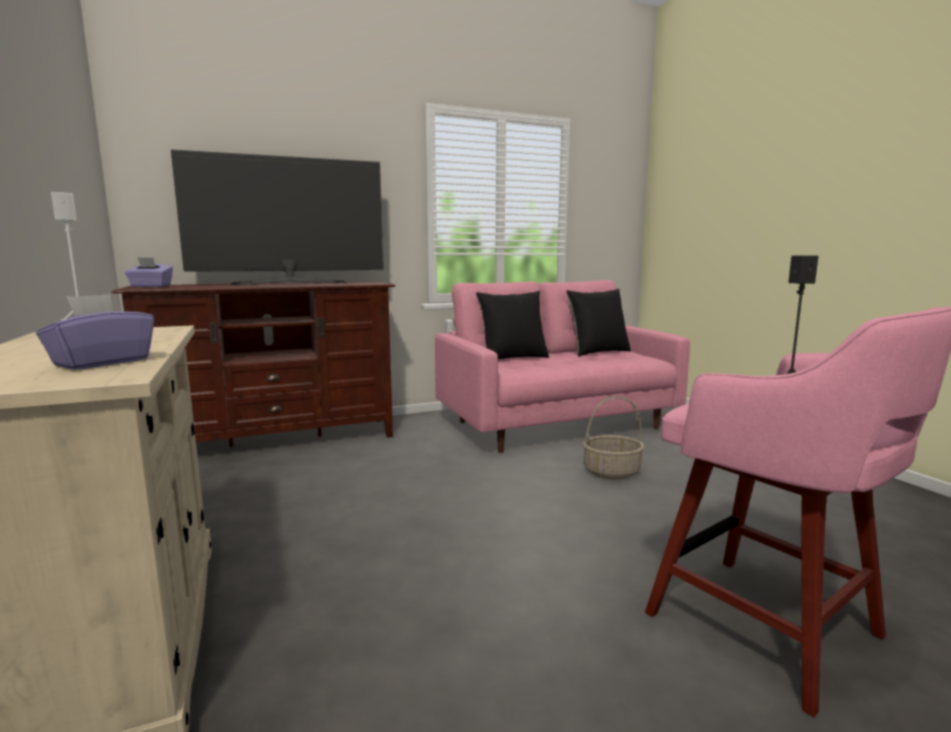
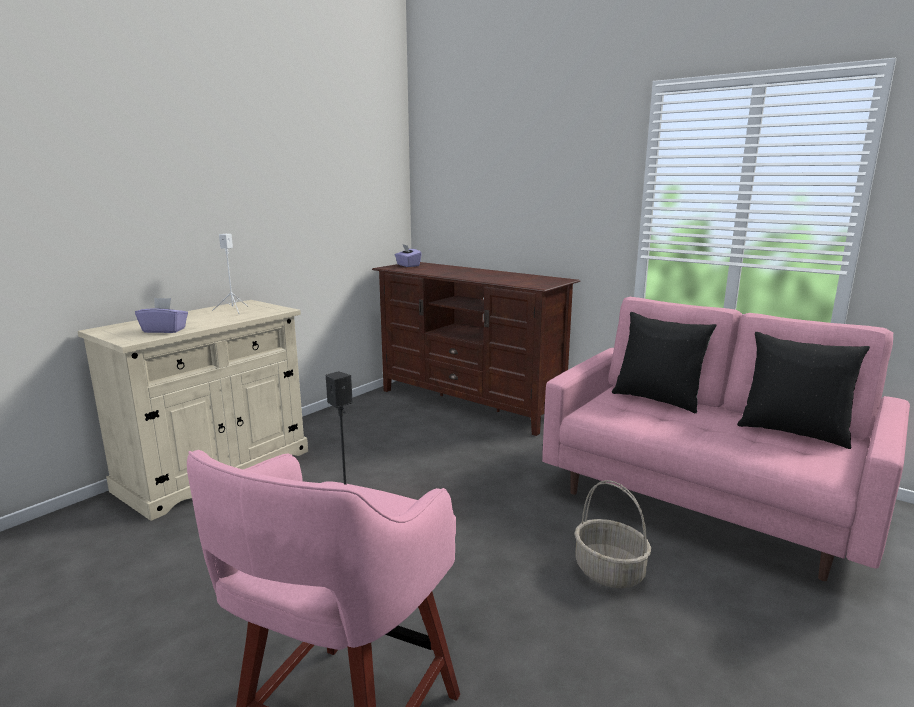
camera: 60 degrees right, 5 degrees up
(290, 283) = (494, 273): television -> none

